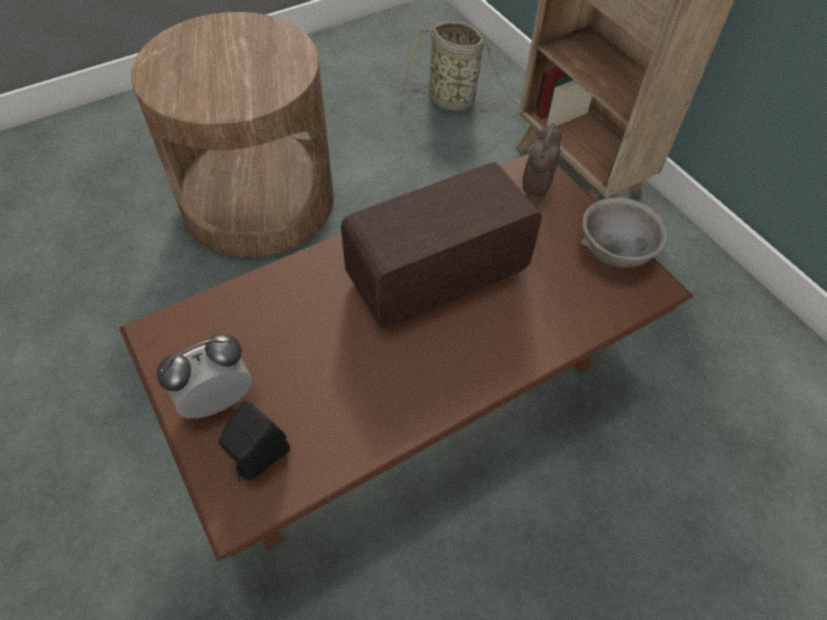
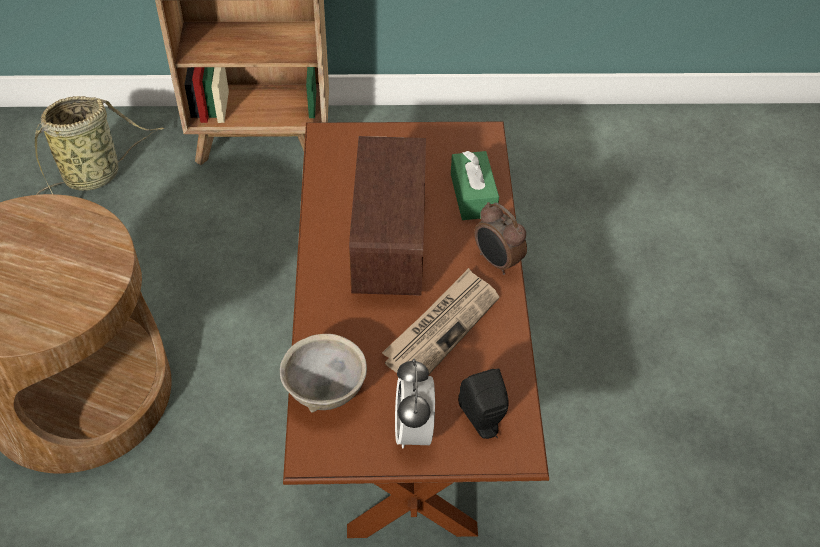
camera: 60 degrees left, 5 degrees down
(359, 367) = (441, 327): none -> newspaper
(535, 190) = (348, 148): alarm clock -> alarm clock (497, 262)
(558, 315) = (473, 195): none -> green tissue box
(613, 252) = (440, 138): grey bowl -> grey bowl (324, 391)

